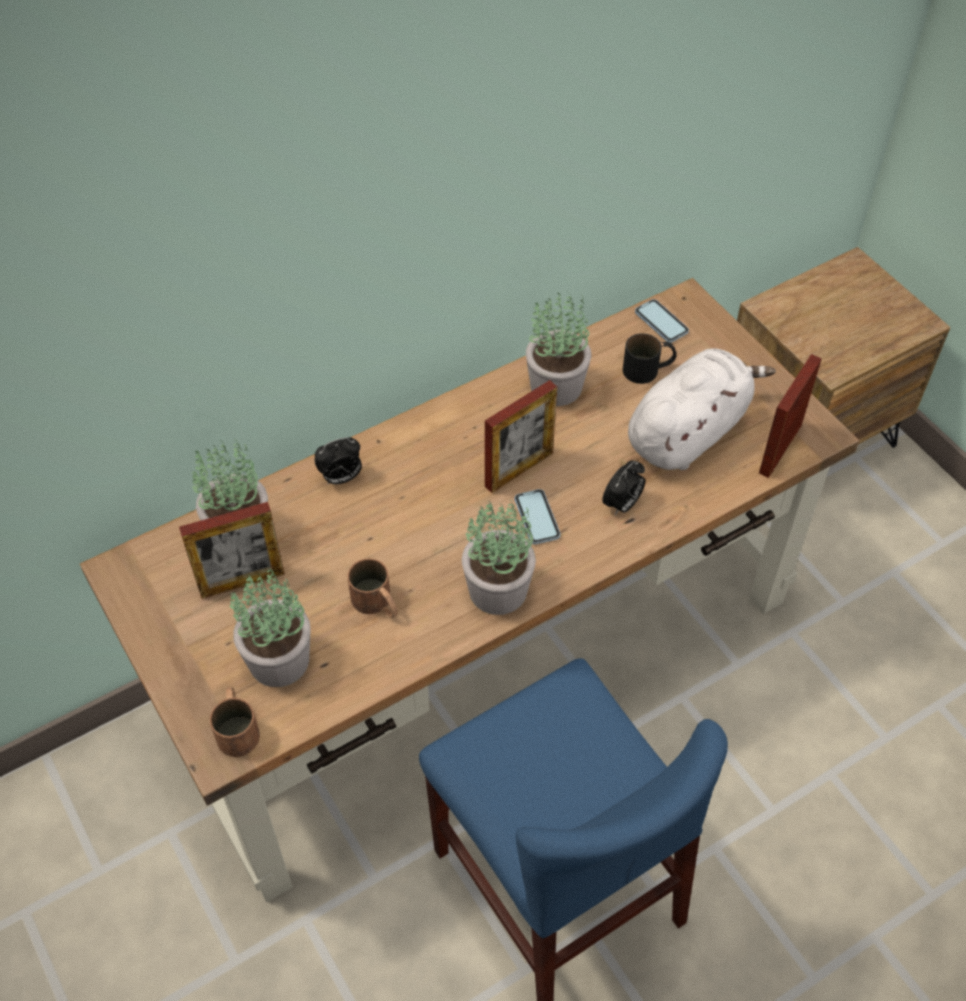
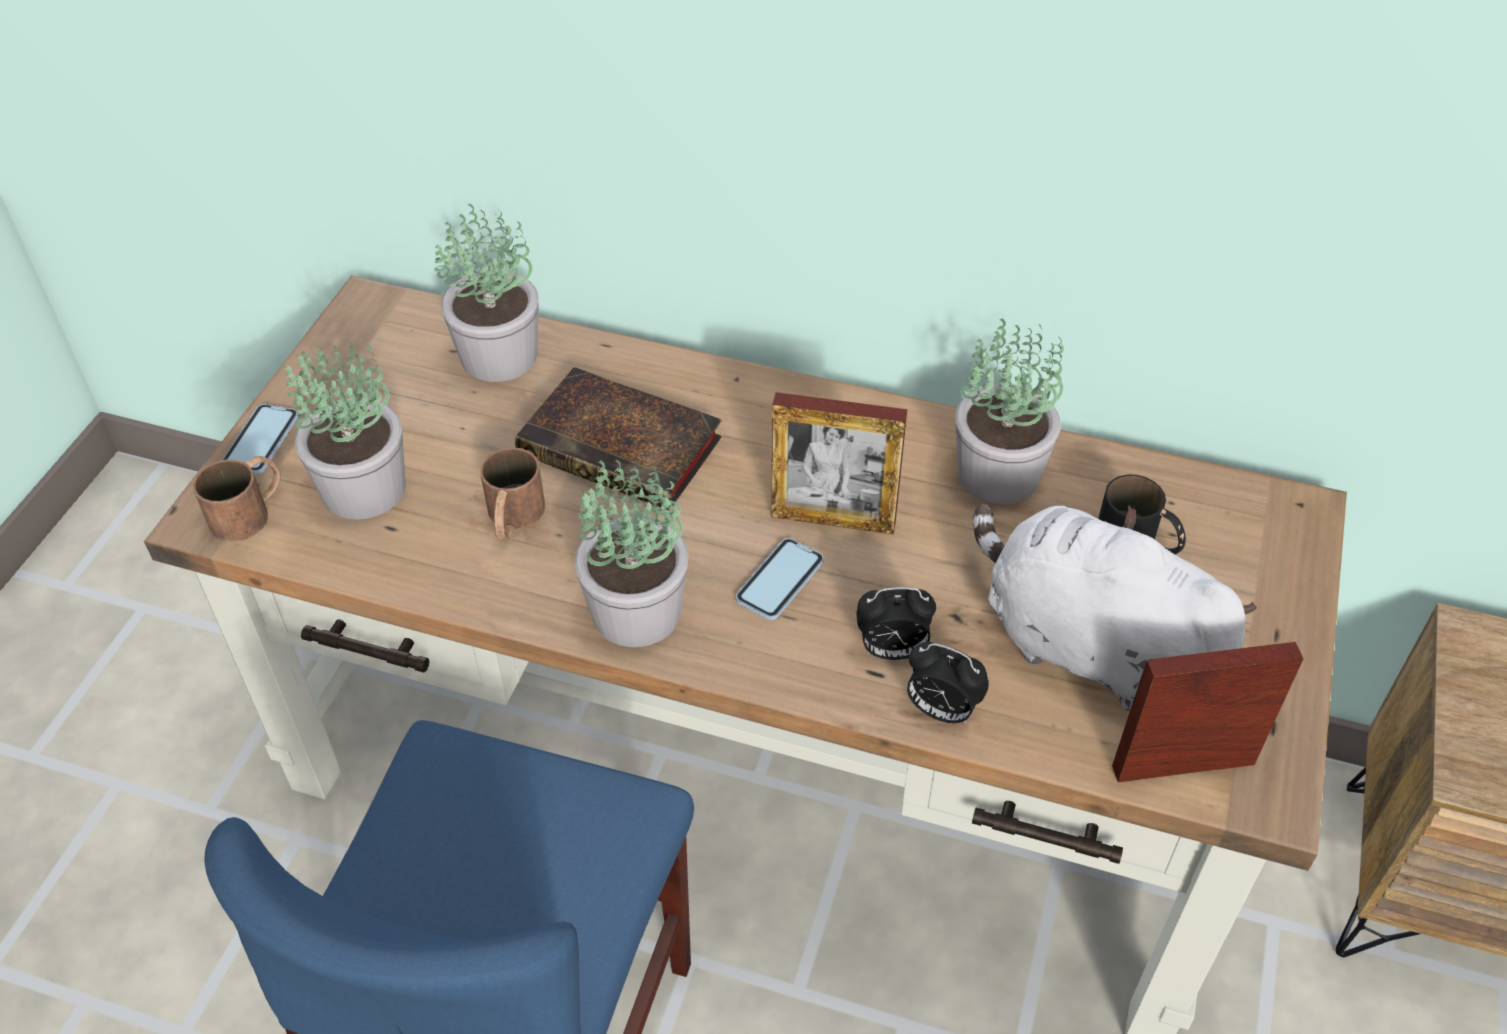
camera: 50 degrees right, 5 degrees down
(242, 581) = (438, 396): picture frame -> none
(341, 478) = (653, 382): alarm clock -> alarm clock (940, 710)
(377, 521) = (625, 447): none -> book
(661, 322) = (1229, 507): phone -> phone (261, 441)
(689, 432) = (1088, 646): white plush toy -> white plush toy turned 150 degrees counterclockwise

